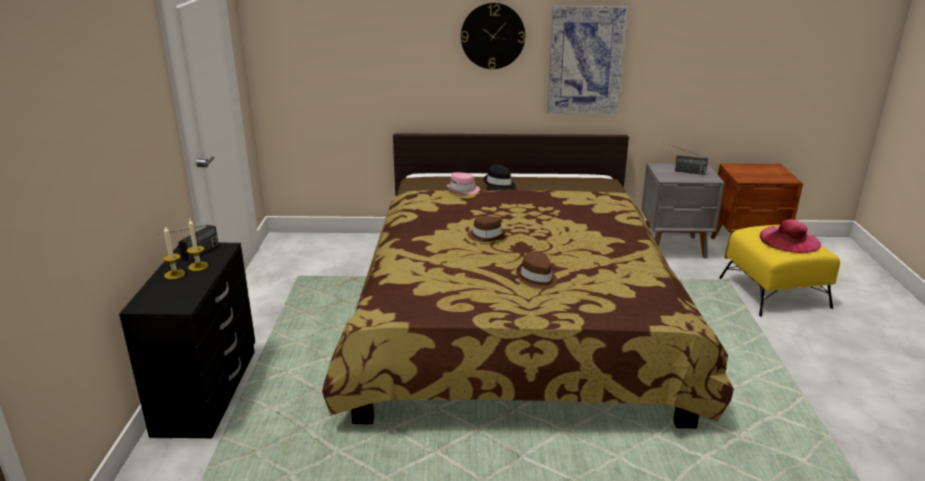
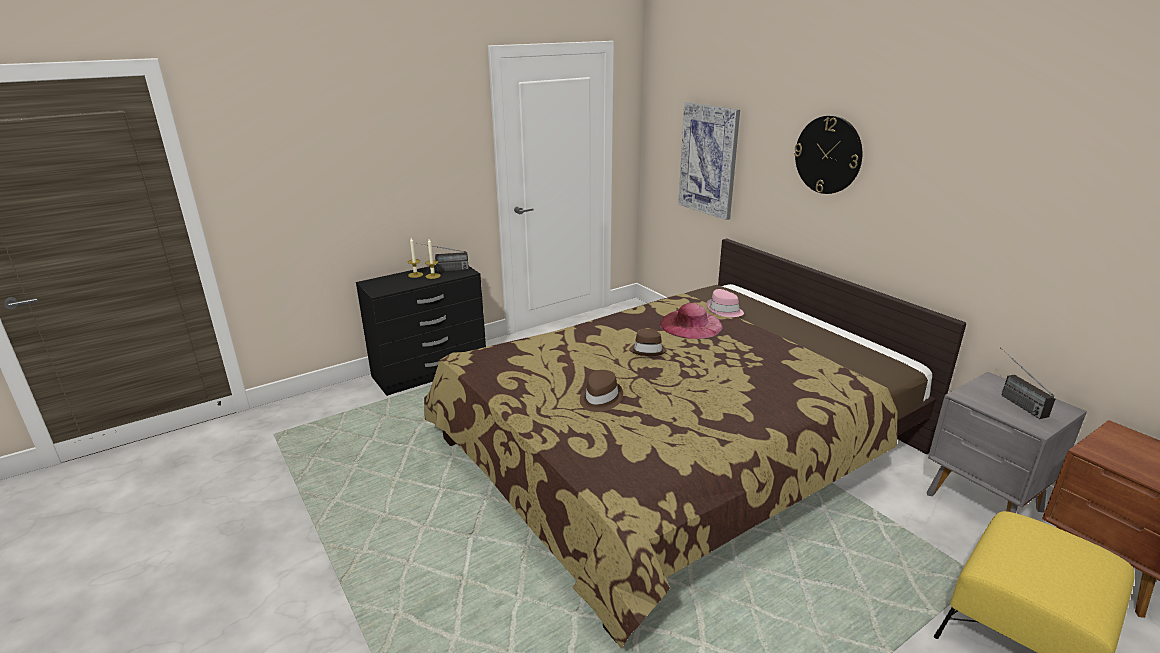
camera: 55 degrees right, 0 degrees up
(499, 184) = (767, 320): black hat -> none
(585, 60) = (928, 206): picture -> picture (709, 160)
(789, 240) = (1053, 566): pink hat -> pink hat (691, 325)

